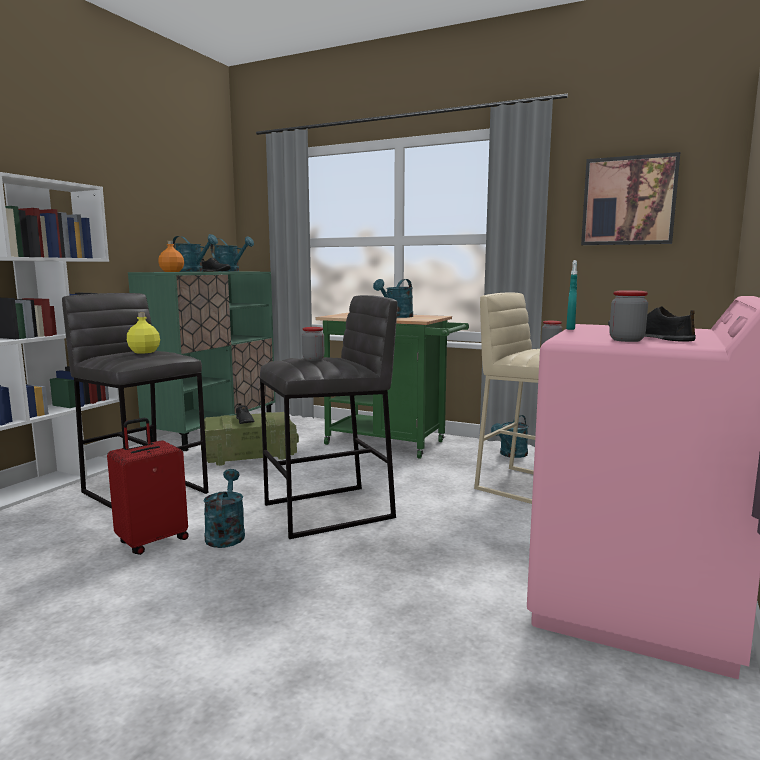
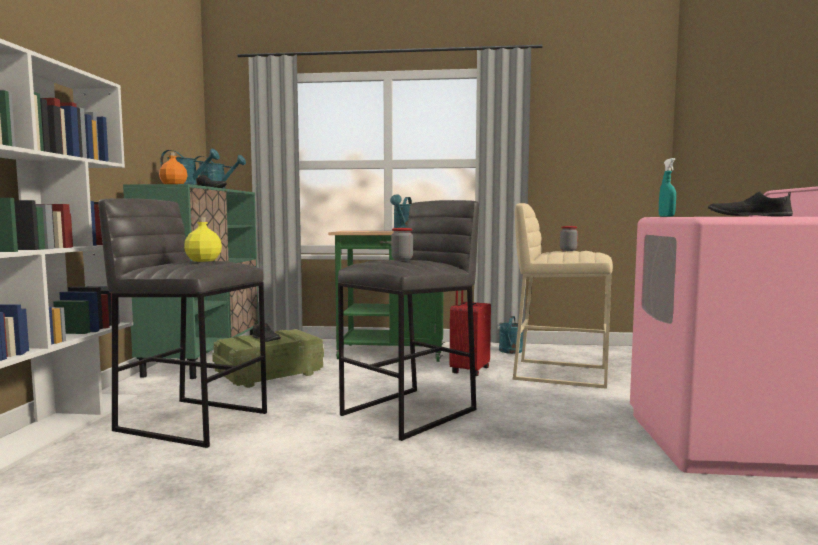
camera: 20 degrees left, 5 degrees down
(152, 541) = (258, 464): red suitcase -> red suitcase (469, 370)
(226, 534) = (331, 446): turquoise watering can -> none
(626, 340) = (749, 216): jar -> none
(628, 201) = (589, 134): picture -> none

